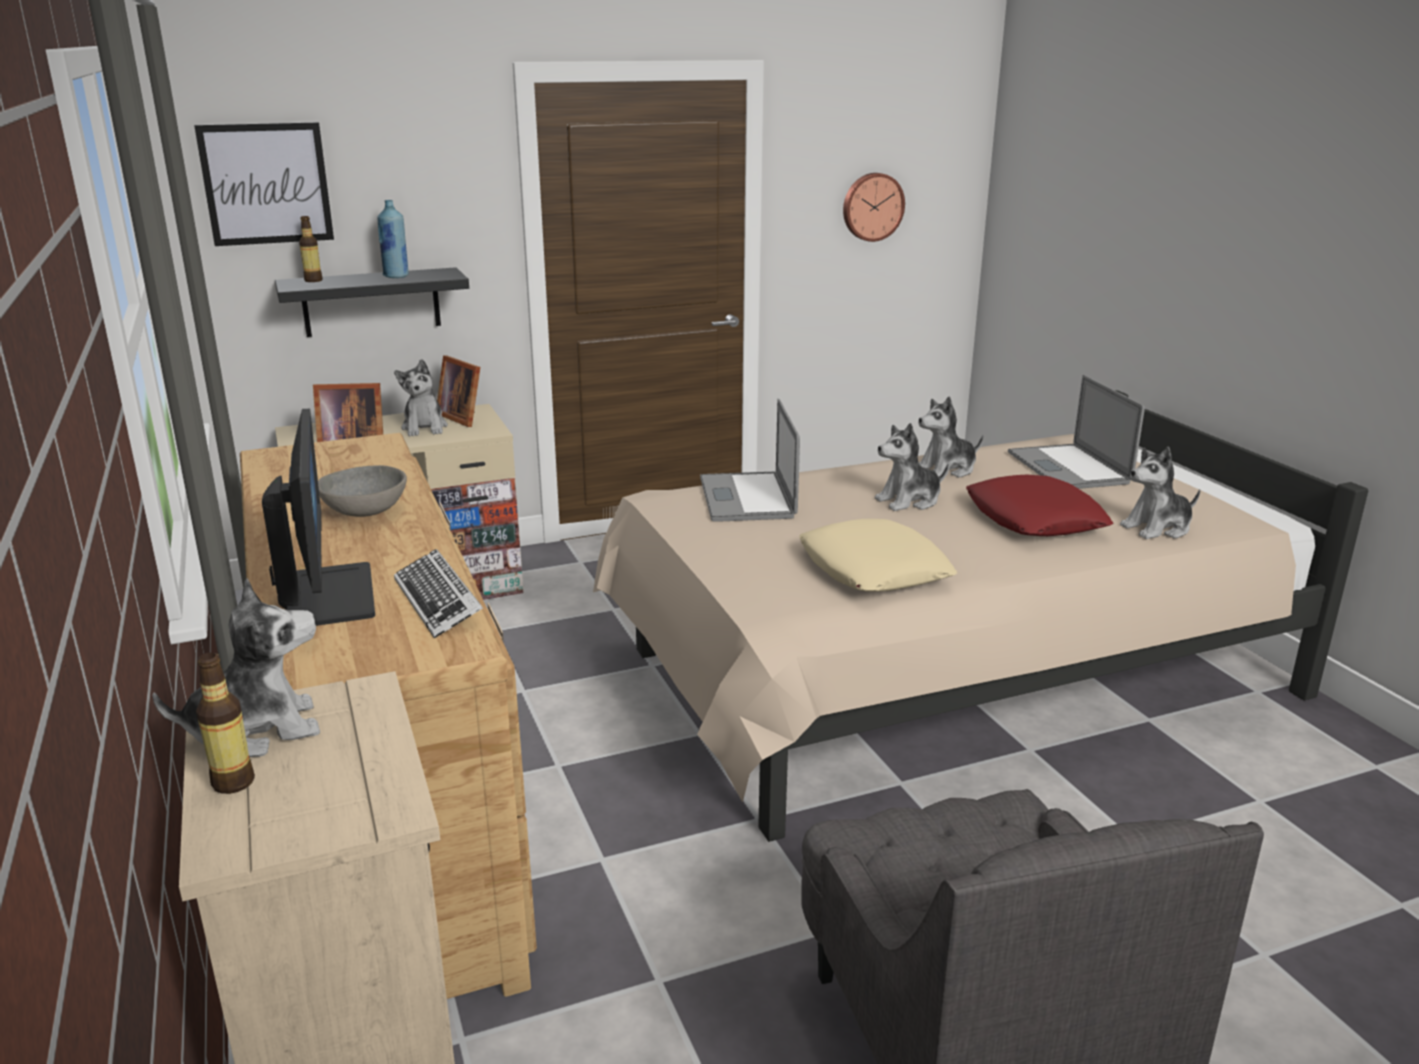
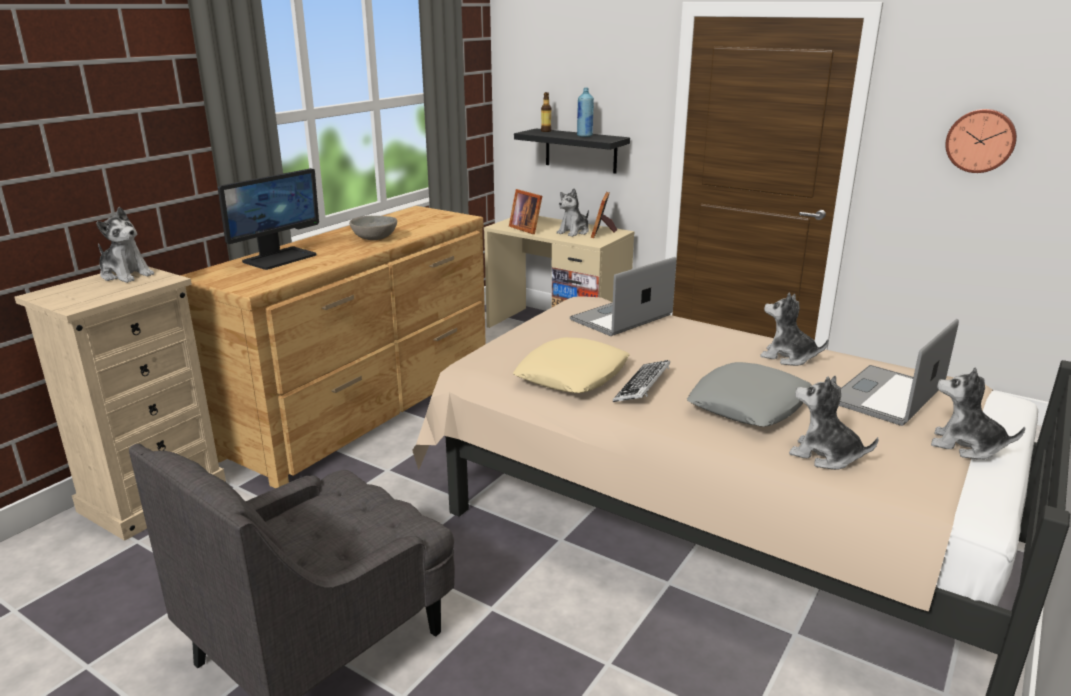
camera: 55 degrees right, 0 degrees up
(233, 783) = (85, 283): bottle -> none
(266, 184) = (538, 72): picture -> none
(438, 601) = (292, 274): keyboard -> keyboard (642, 387)
(909, 501) = (702, 359): plush toy -> plush toy (966, 446)
(1035, 519) = (748, 405): red pillow -> grey pillow

